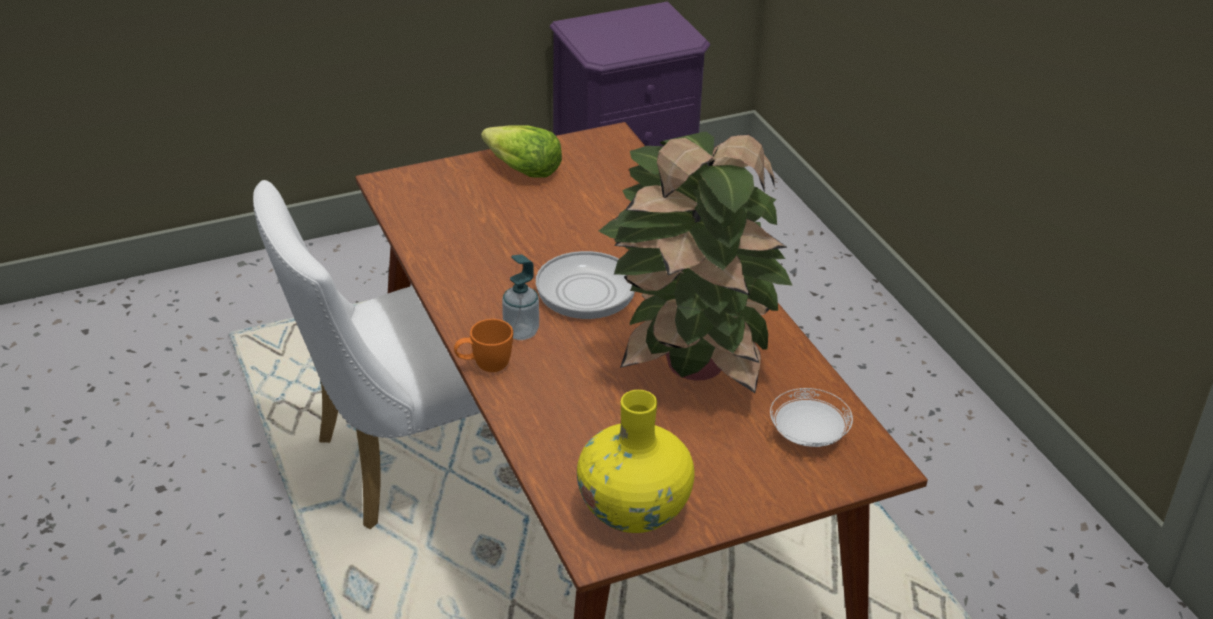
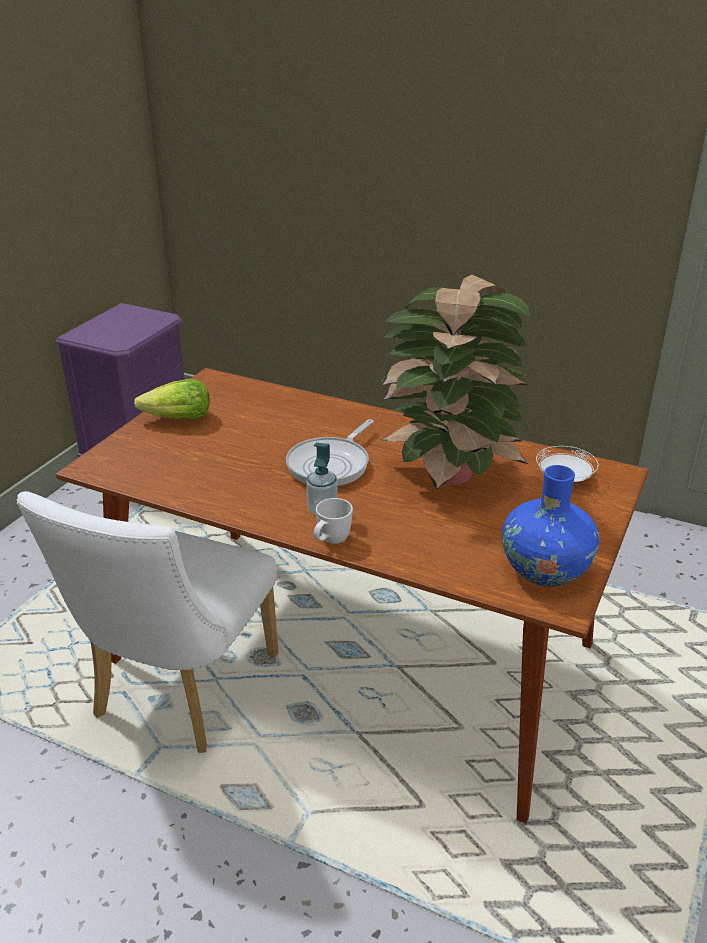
camera: 40 degrees left, 5 degrees down
(484, 366) = (330, 542): orange mug -> white mug
(634, 510) = (545, 570): yellow vase -> blue vase

